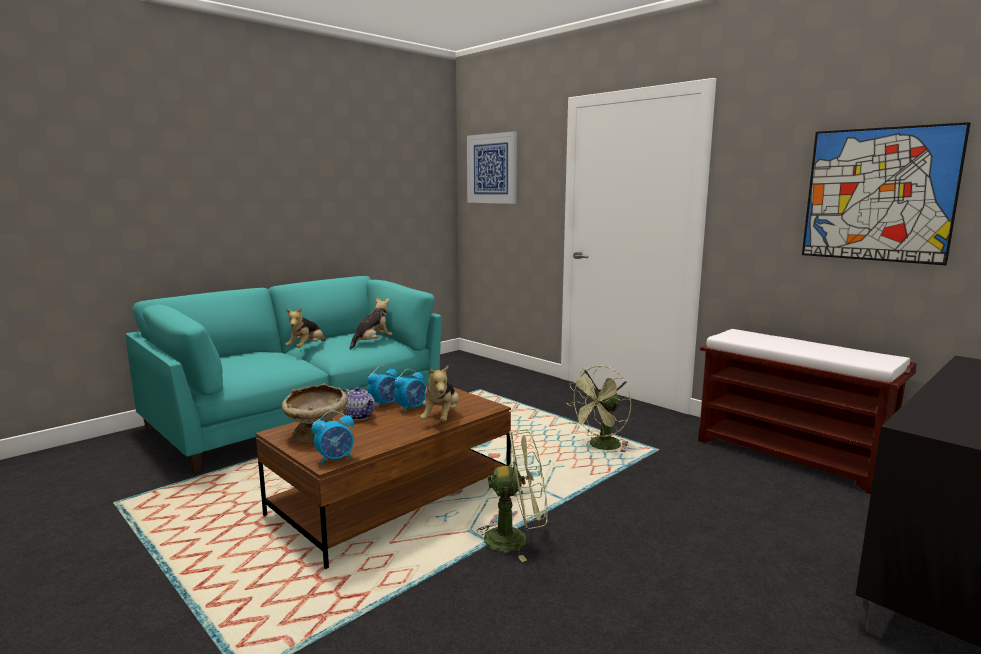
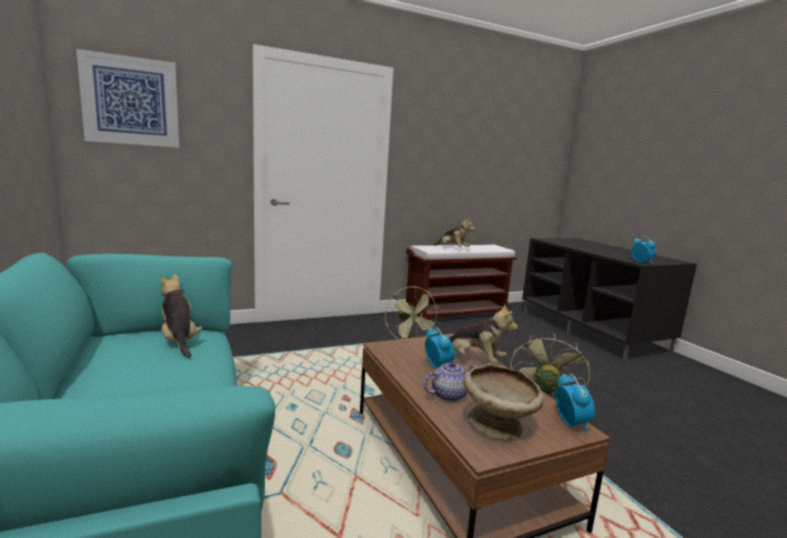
camera: 70 degrees left, 0 degrees up
(307, 348) = (123, 385): plush toy -> plush toy (452, 249)
(385, 404) = (417, 376): alarm clock -> alarm clock (641, 262)
(878, 195) = (479, 159): picture -> none

